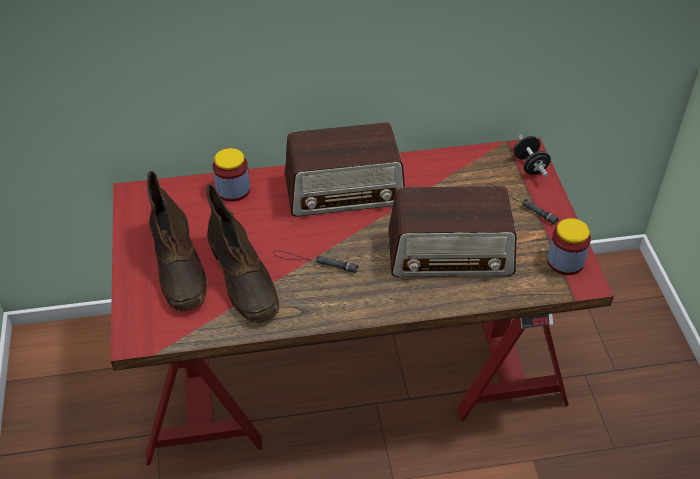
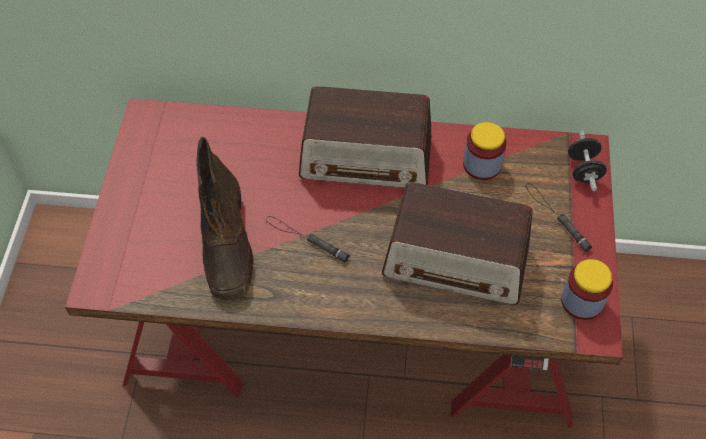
camera: 15 degrees right, 10 degrees up
(179, 268) = (165, 214): brown boot -> none
(233, 190) = (248, 132): jar -> jar (482, 165)

